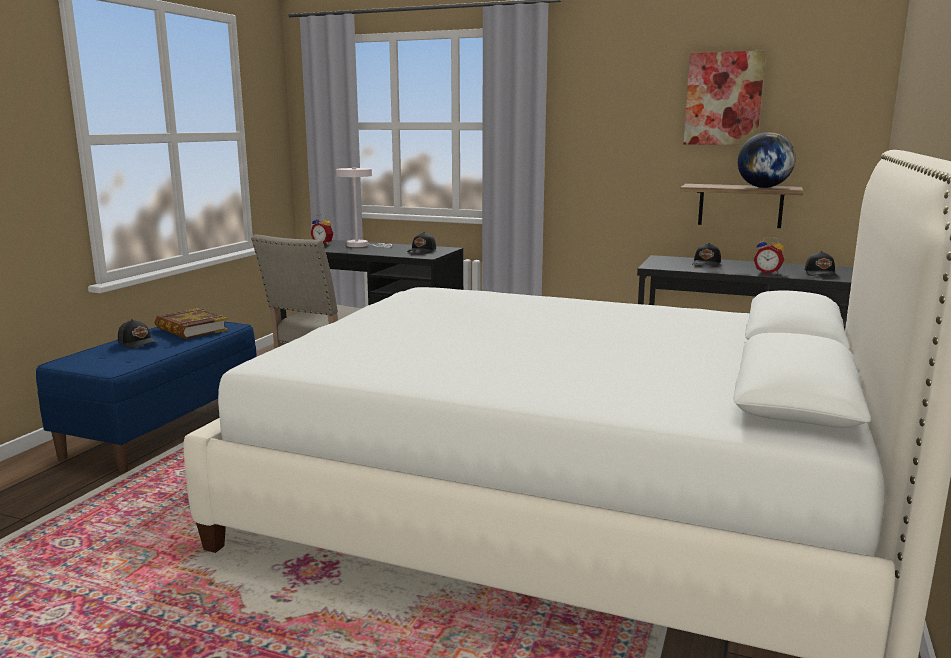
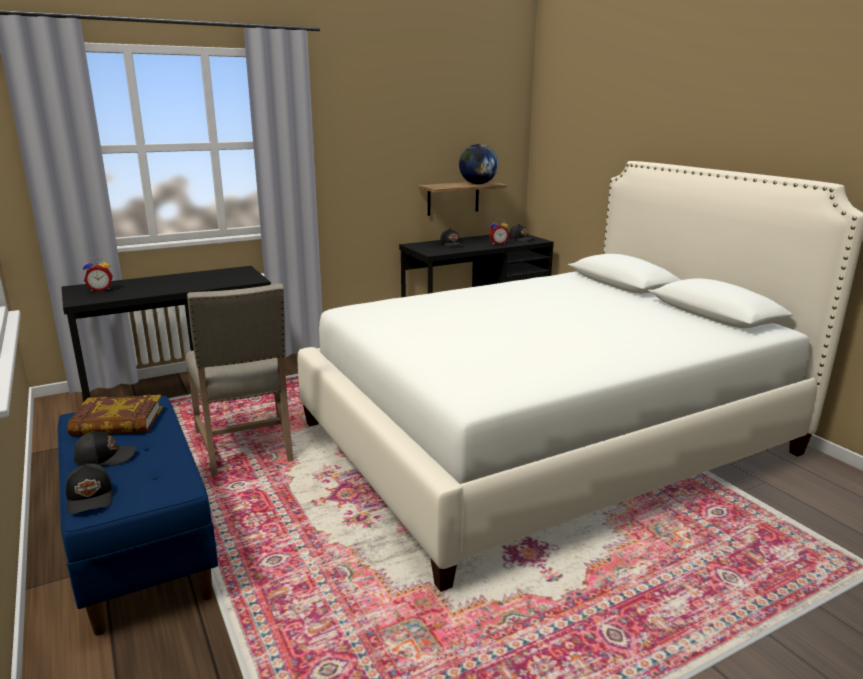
camera: 50 degrees left, 5 degrees up
(361, 245) = (150, 283): white table lamp -> none
(422, 251) = (232, 276): black cap -> black cap (91, 497)
(723, 99) = (438, 118): picture -> none

